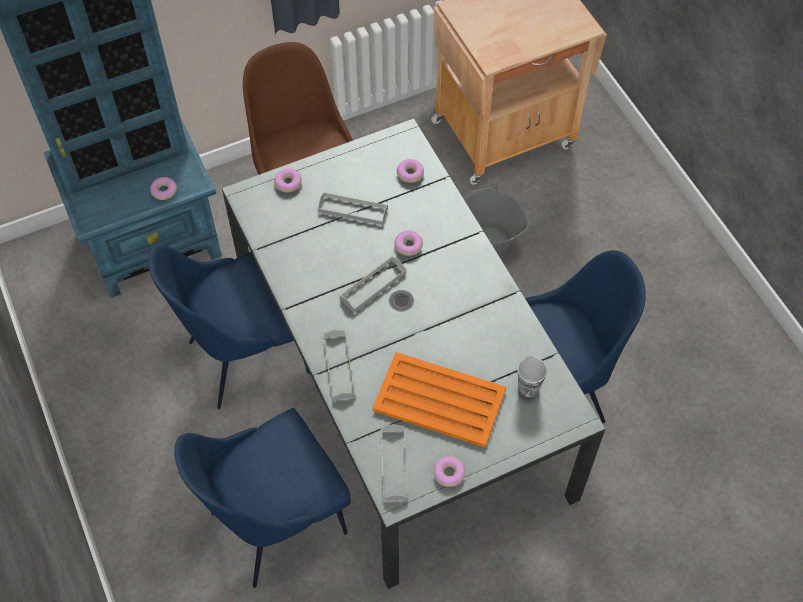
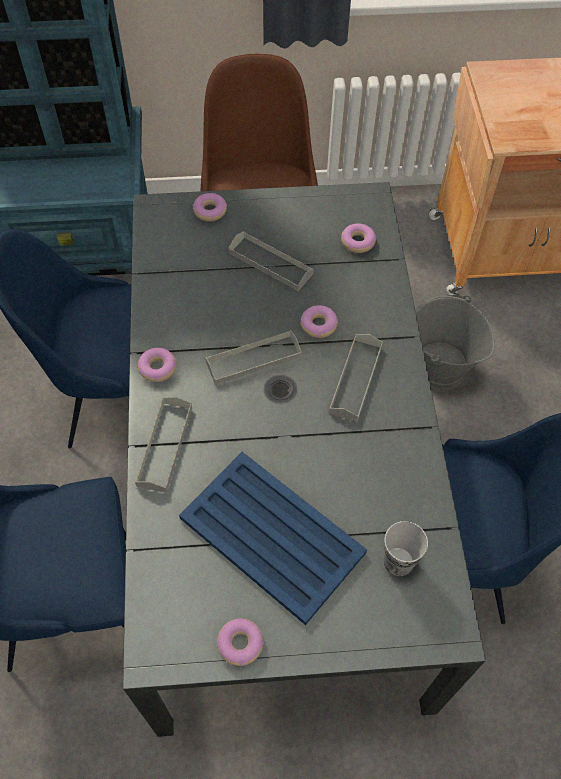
camera: 20 degrees right, 0 degrees up
(164, 191) = (84, 186): donut -> donut (157, 368)
(394, 464) = (173, 602): grey tray -> grey tray (355, 379)
(438, 399) = (271, 534): orange tray -> blue tray

